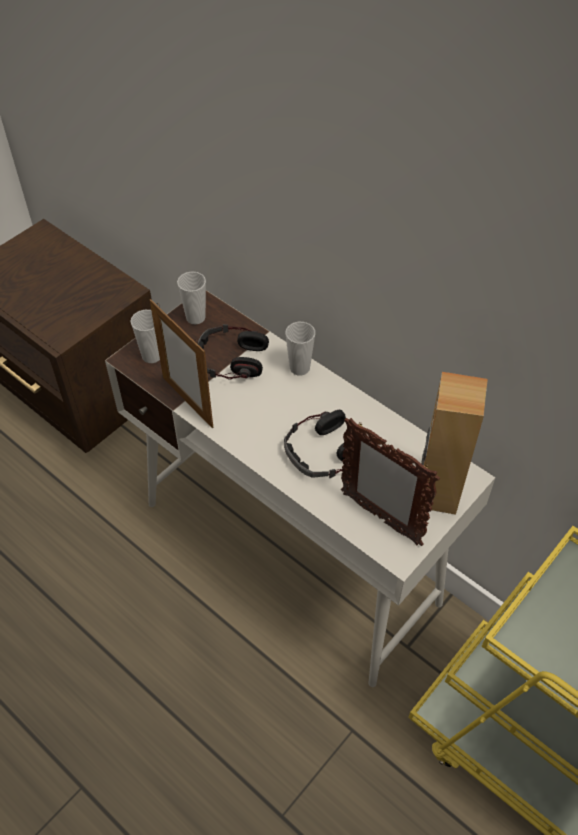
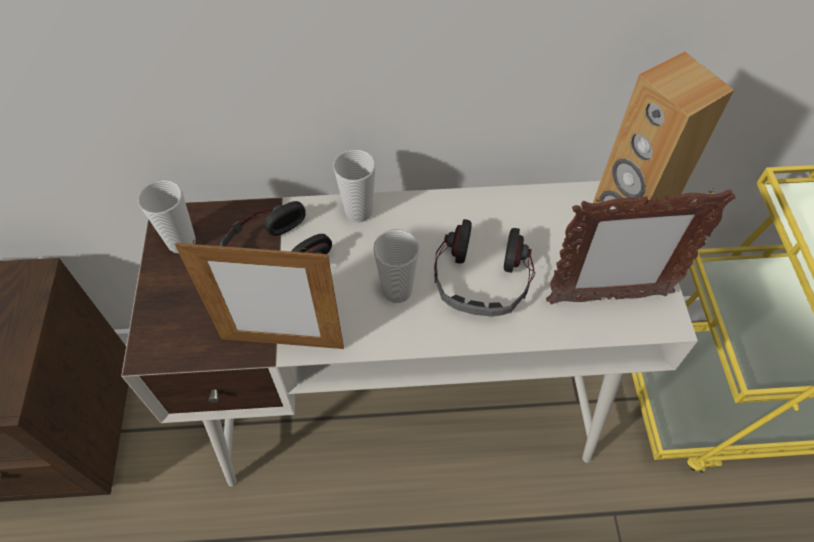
camera: 45 degrees left, 5 degrees up
(152, 356) = (177, 324): cup -> cup (397, 290)

